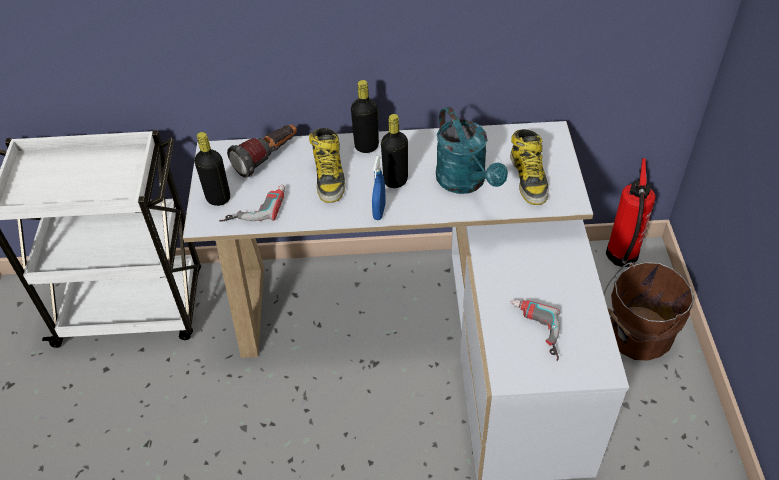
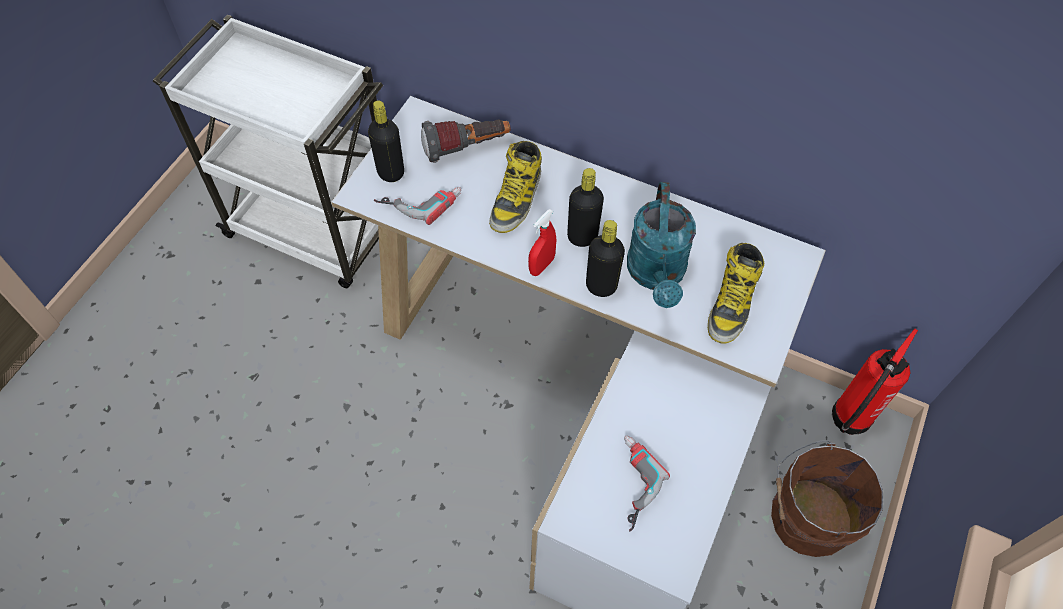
camera: 25 degrees right, 10 degrees up
(366, 146) = (578, 180): black bottle -> black bottle (601, 286)
(379, 211) = (541, 266): blue spray bottle -> red spray bottle

